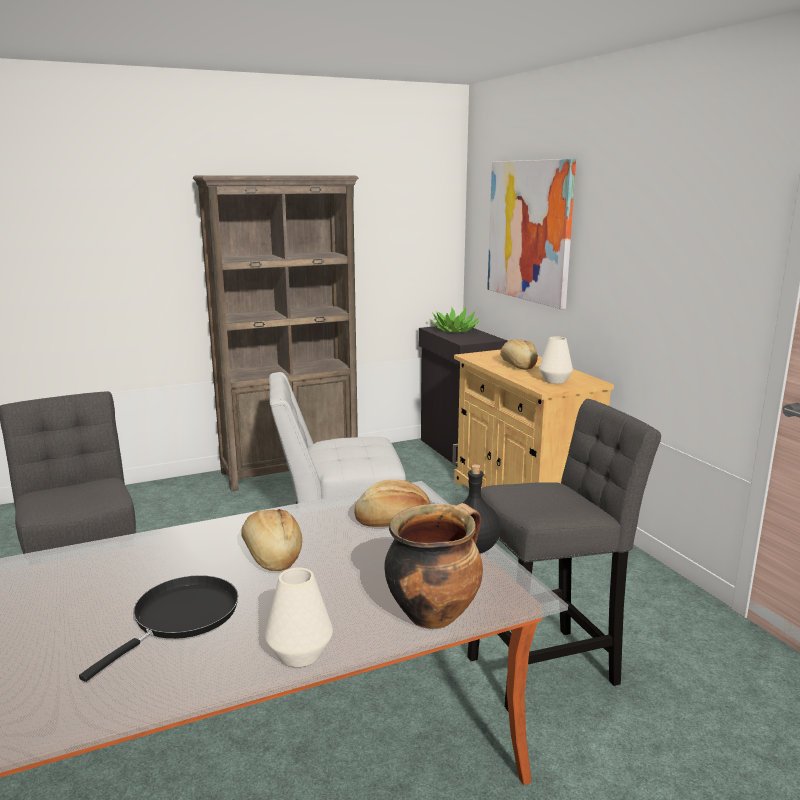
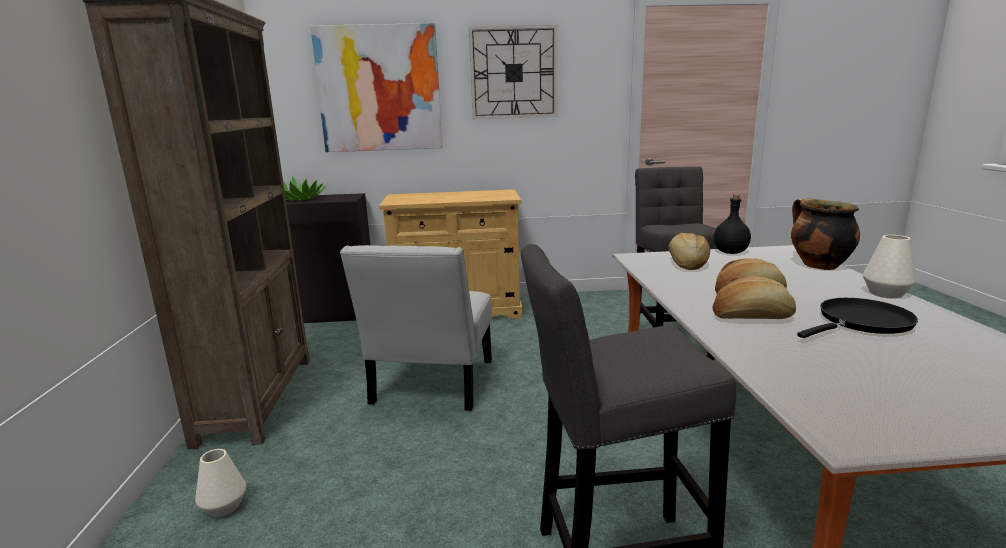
camera: 70 degrees left, 0 degrees up
(181, 617) = (861, 322): black frying pan -> black frying pan turned 105 degrees clockwise
(517, 365) = (441, 197): bread -> bread (751, 317)
(555, 381) = (492, 195): white vase -> white vase (224, 507)
(638, 226) = (513, 73): none -> wall clock

